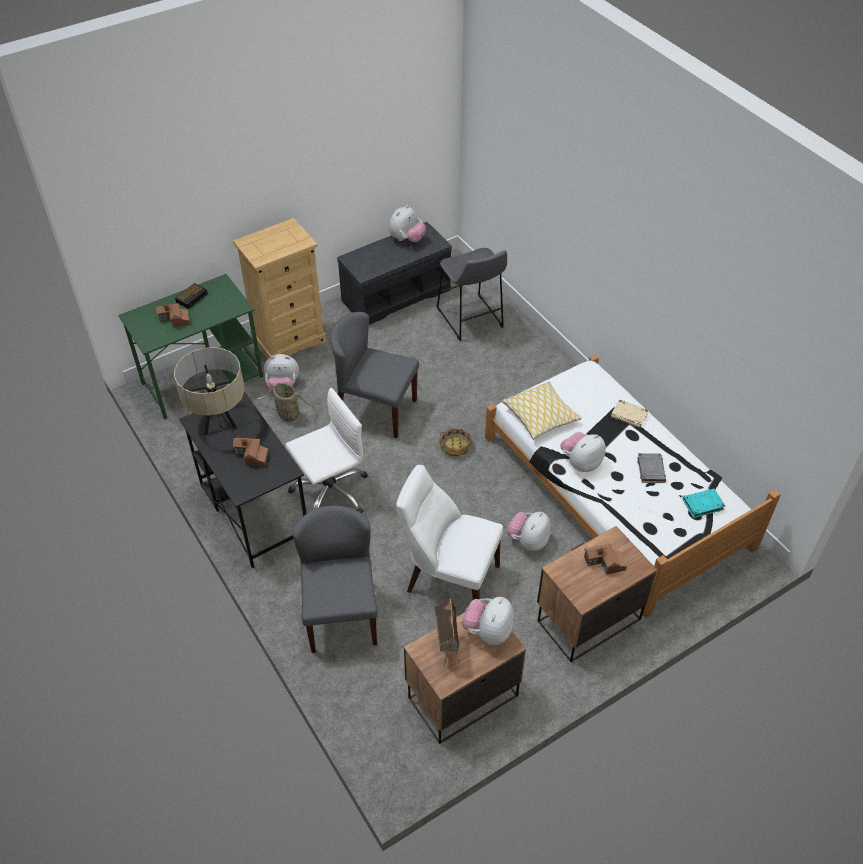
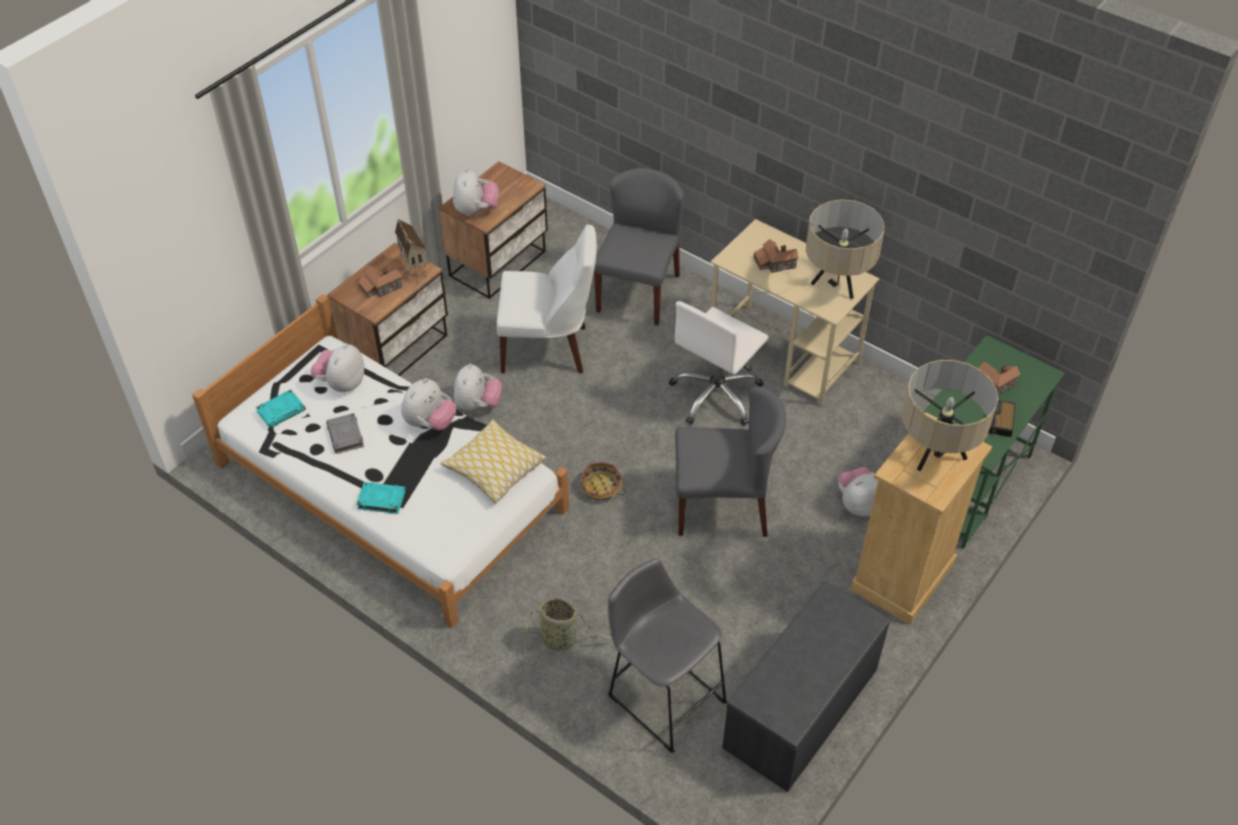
camera: 160 degrees right, 0 degrees up
(253, 511) = (784, 355): black desk -> beige desk
(272, 243) = (935, 457): none -> beige table lamp
(287, 414) = (826, 468): basket -> basket (561, 640)
(341, 614) = (638, 292): grey chair -> grey chair turned 135 degrees counterclockwise
(407, 239) = (805, 690): plush toy -> plush toy (342, 383)
(446, 648) = (507, 191): toy house -> toy house (415, 272)
(629, 416) = (381, 500): beige book -> turquoise book

